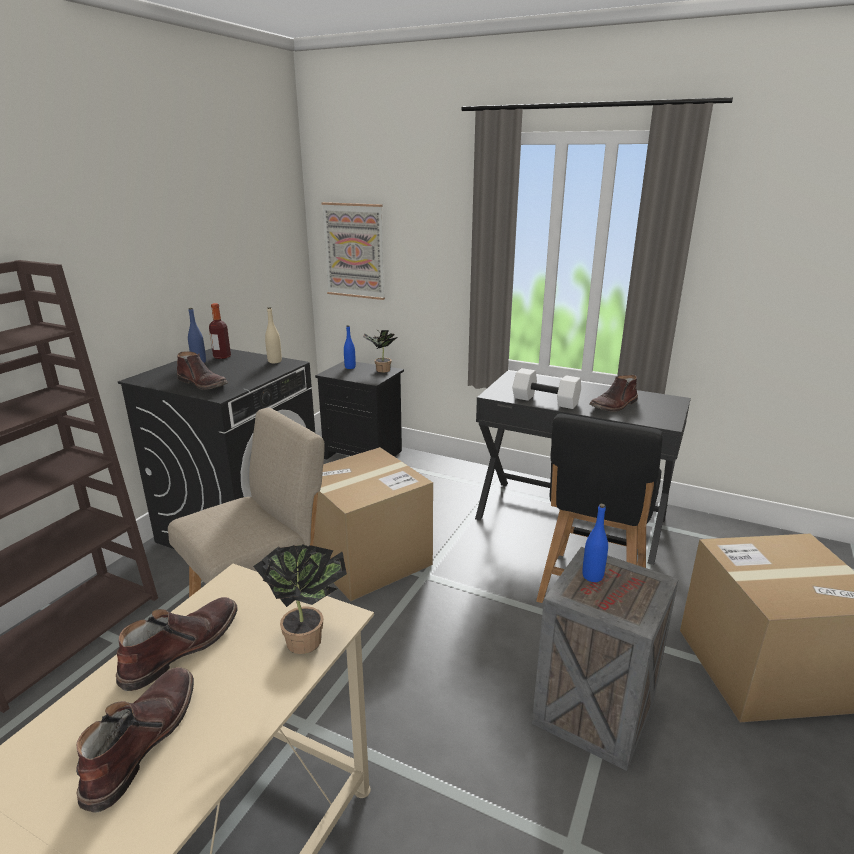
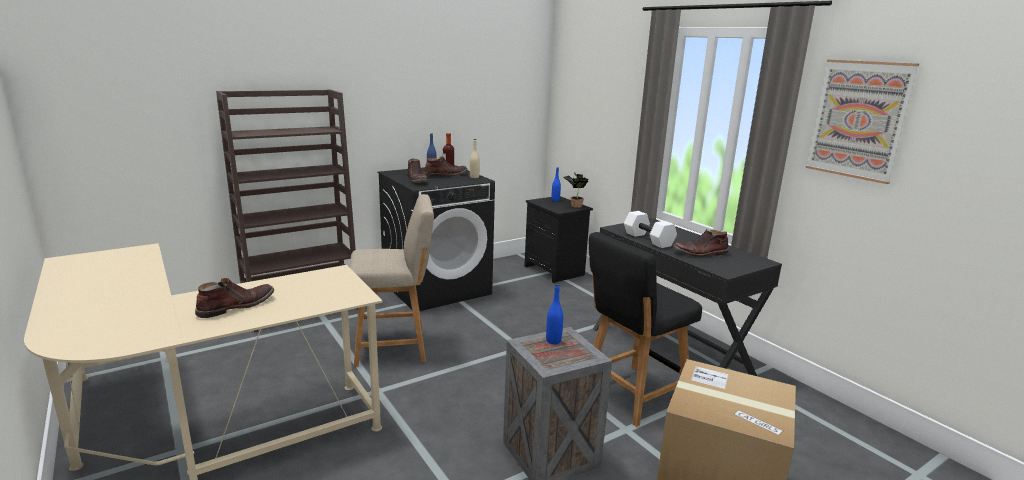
camera: 30 degrees right, 5 degrees down
(181, 648) = (286, 285): brown boot -> brown boot (445, 175)
(309, 639) = (339, 299): potted plant -> none
(354, 251) = (575, 112): picture -> picture (858, 120)
(368, 558) = (494, 327): cardboard box -> none

